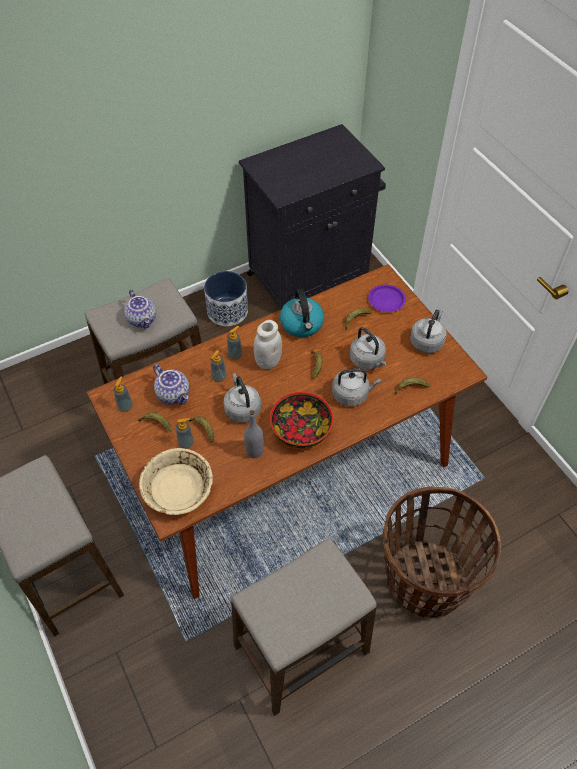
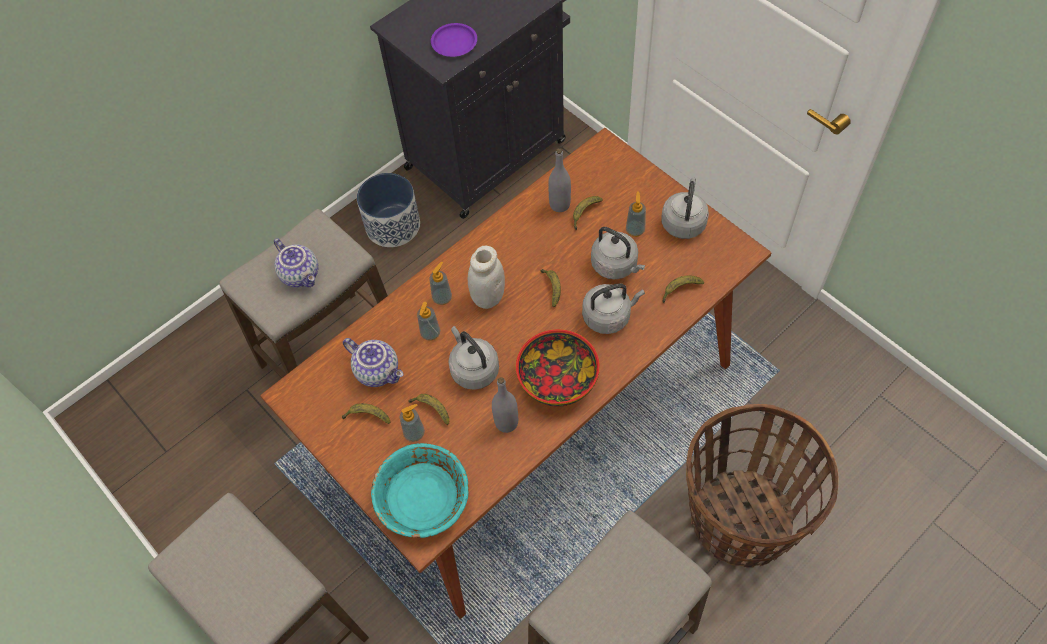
camera: 10 degrees left, 5 degrees up
(125, 406) = (318, 403): soap dispenser -> soap dispenser (635, 230)
(178, 489) = (422, 498): beige bowl -> turquoise bowl
(302, 324) = (517, 236): kettle -> none
(339, 309) = (559, 204): none -> grey bottle
(386, 300) = (616, 178): purple plate -> purple plate (454, 43)

